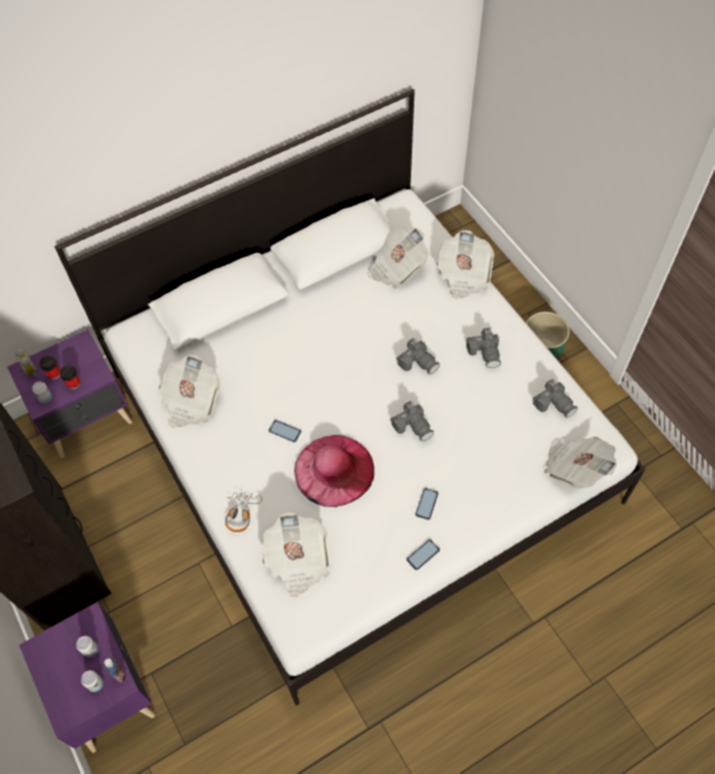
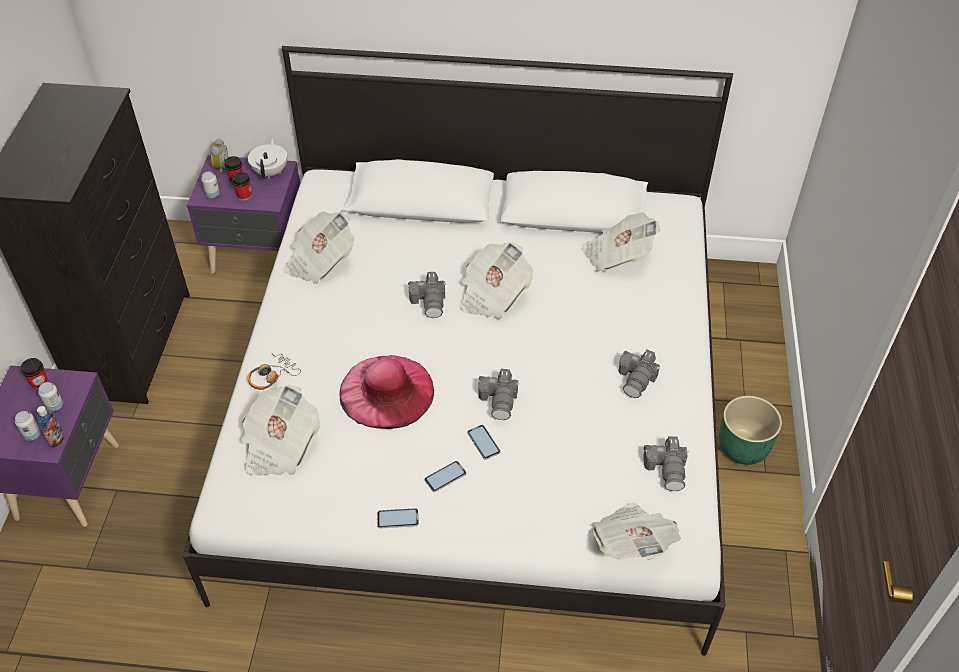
camera: 35 degrees right, 10 degrees down
(59, 641) = (40, 383): none -> cup
(76, 350) = (271, 172): none -> white teapot
(285, 431) = (376, 333): phone -> phone (483, 442)
(418, 362) = (559, 348): camera -> camera (430, 302)
(463, 276) = (680, 299): newspaper -> newspaper (493, 295)

